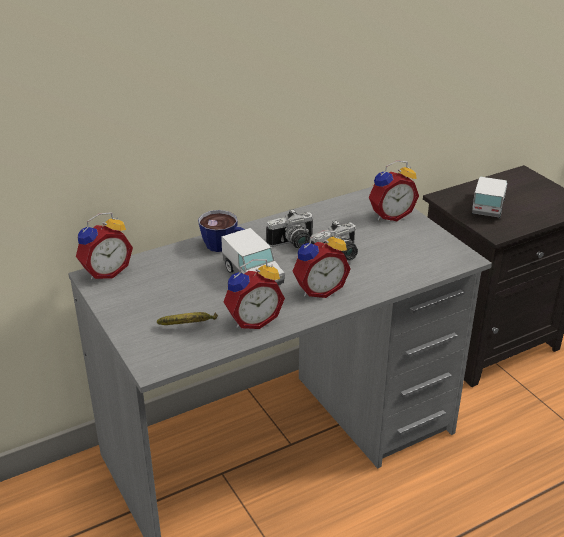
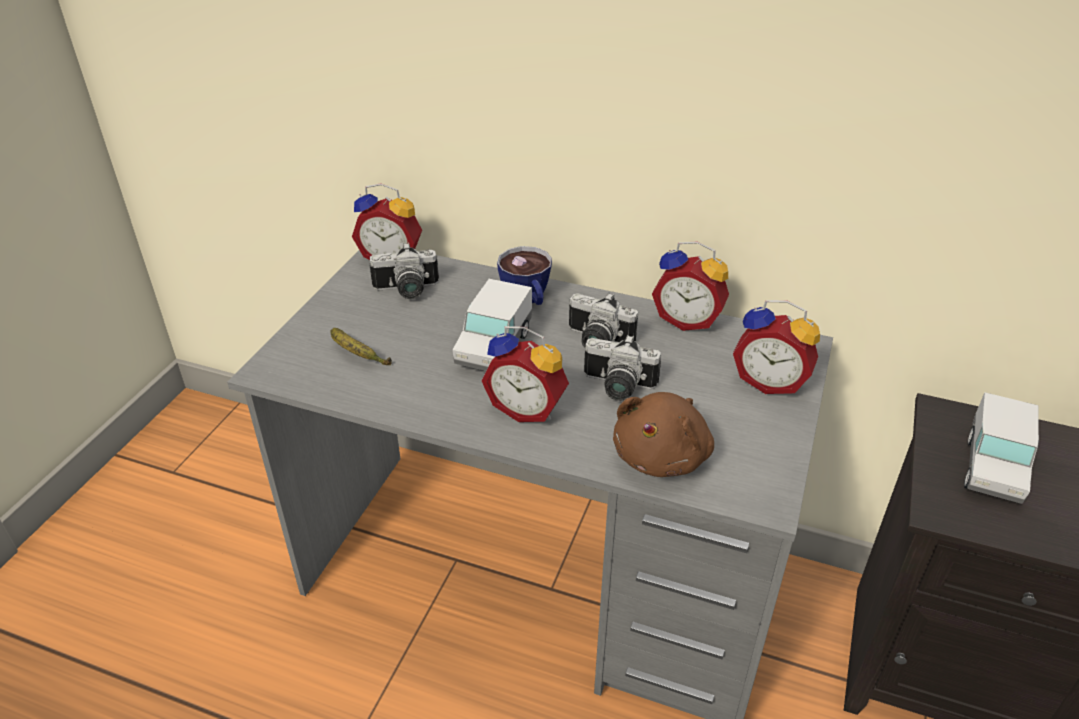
camera: 50 degrees right, 5 degrees up
(150, 282) = (406, 291): none -> camera
(252, 320) = (412, 391): alarm clock -> alarm clock (688, 320)
(404, 269) = (663, 455): none -> brown plush toy
(488, 207) = (992, 469): toy truck -> toy truck turned 135 degrees clockwise

